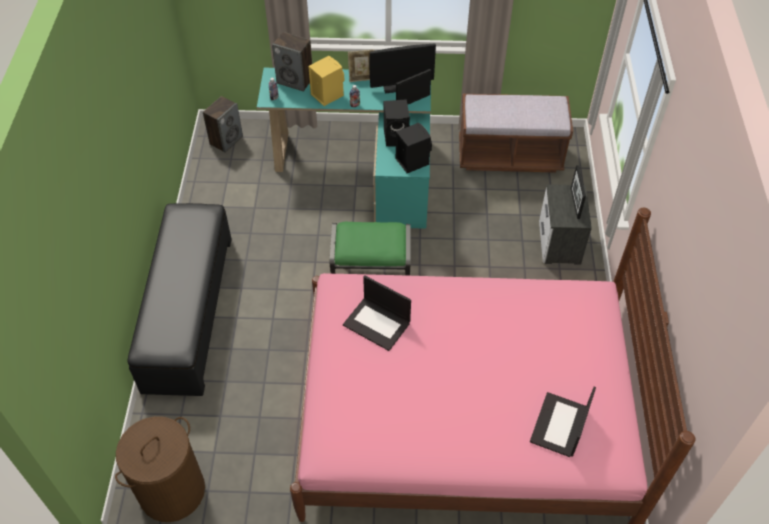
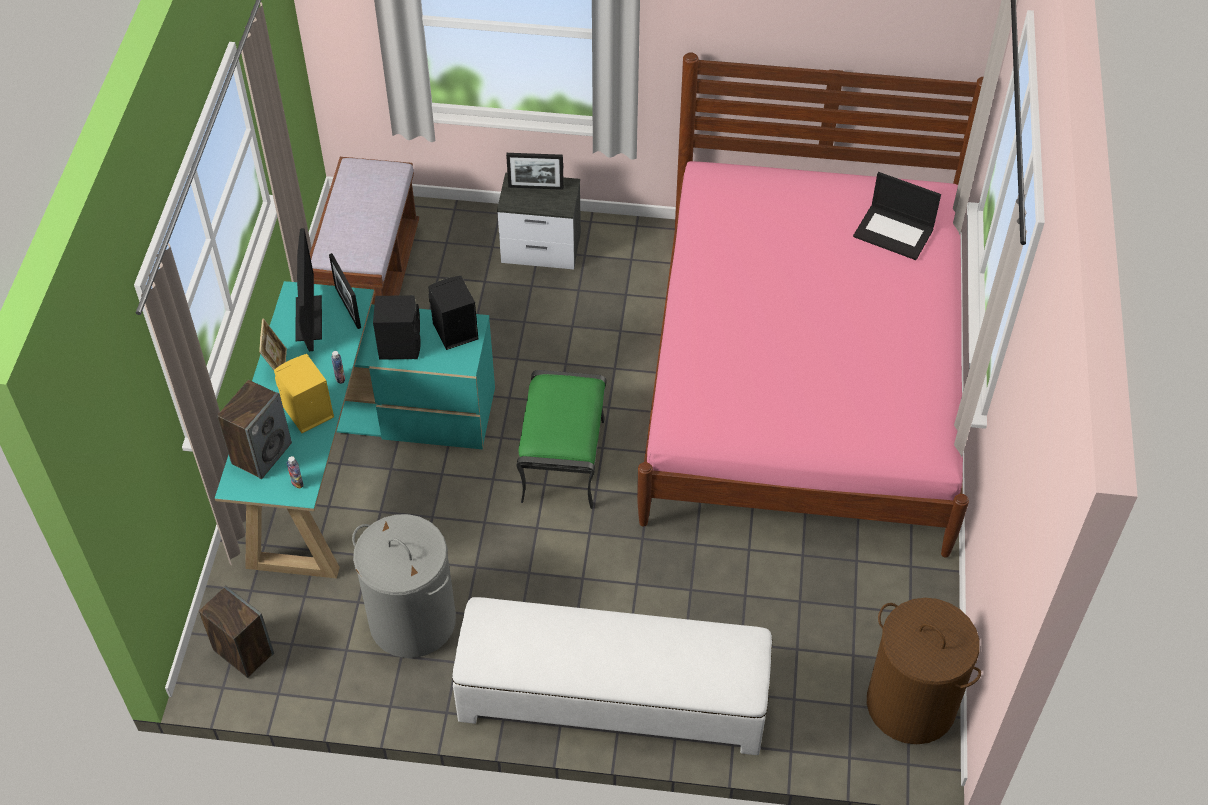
camera: 85 degrees left, 0 degrees up
(188, 310) = (611, 697): black bench -> white bench
(245, 208) = (412, 621): none -> grey laundry basket
(377, 324) = (750, 383): laptop -> none

